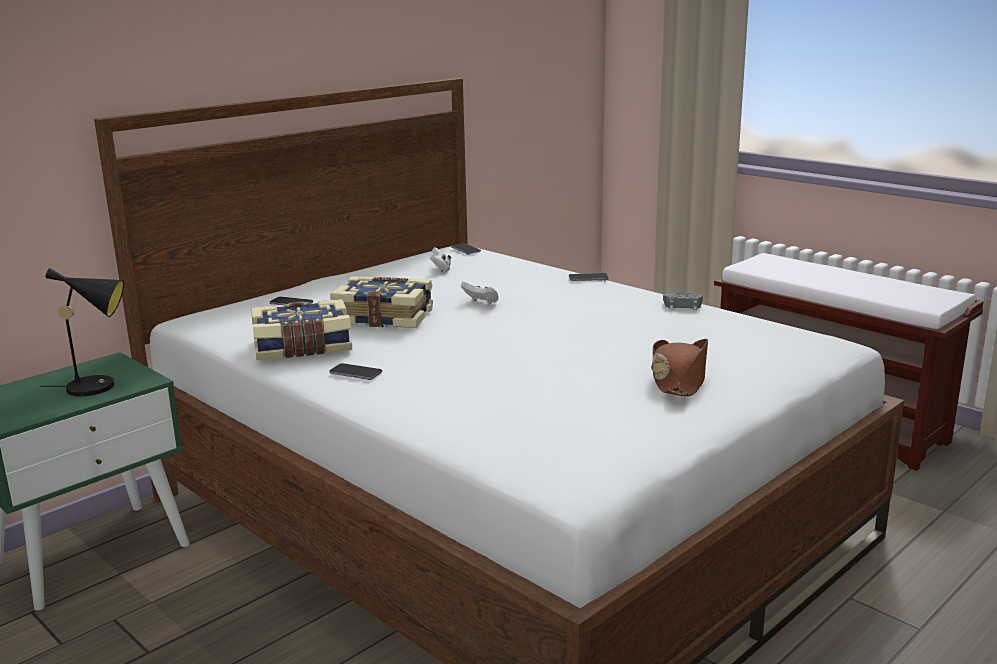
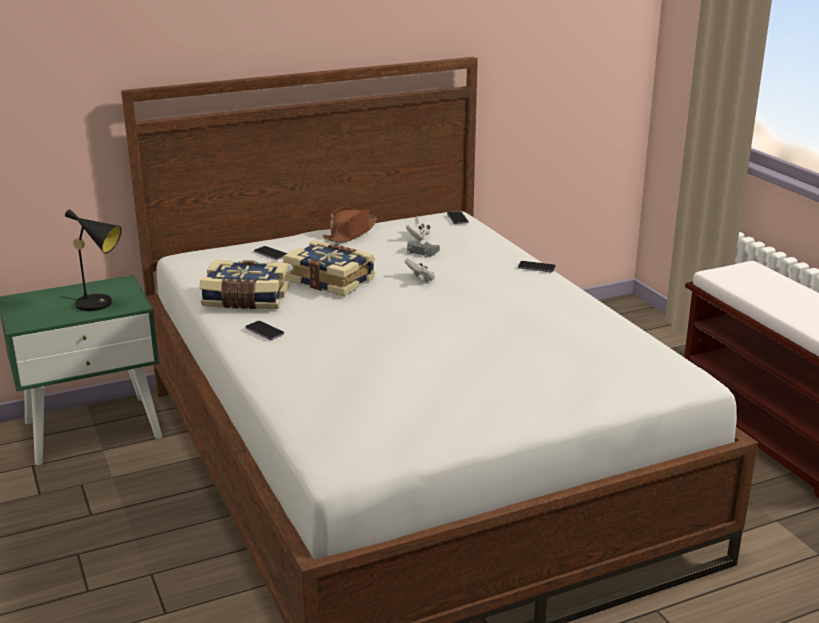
camera: 20 degrees right, 5 degrees up
(678, 379) = (510, 387): brown hat -> brown hat (350, 233)
(682, 305) = (592, 312): grey game controller -> grey game controller (421, 252)

